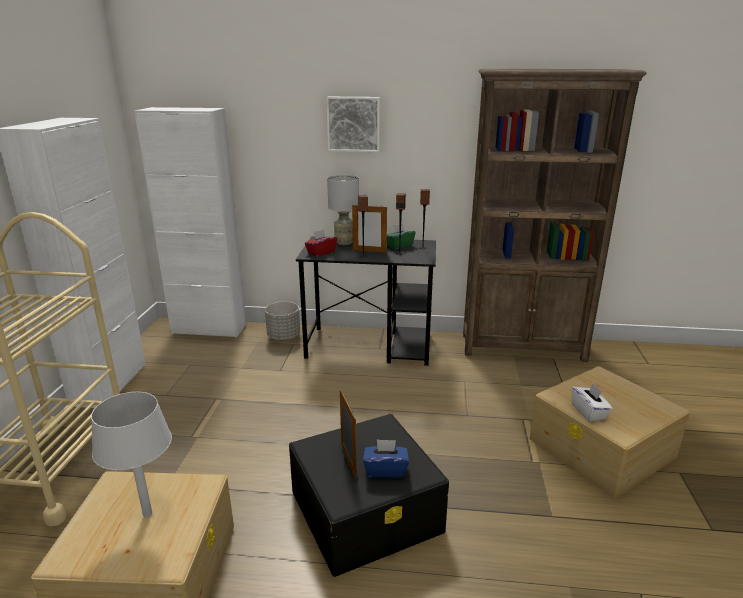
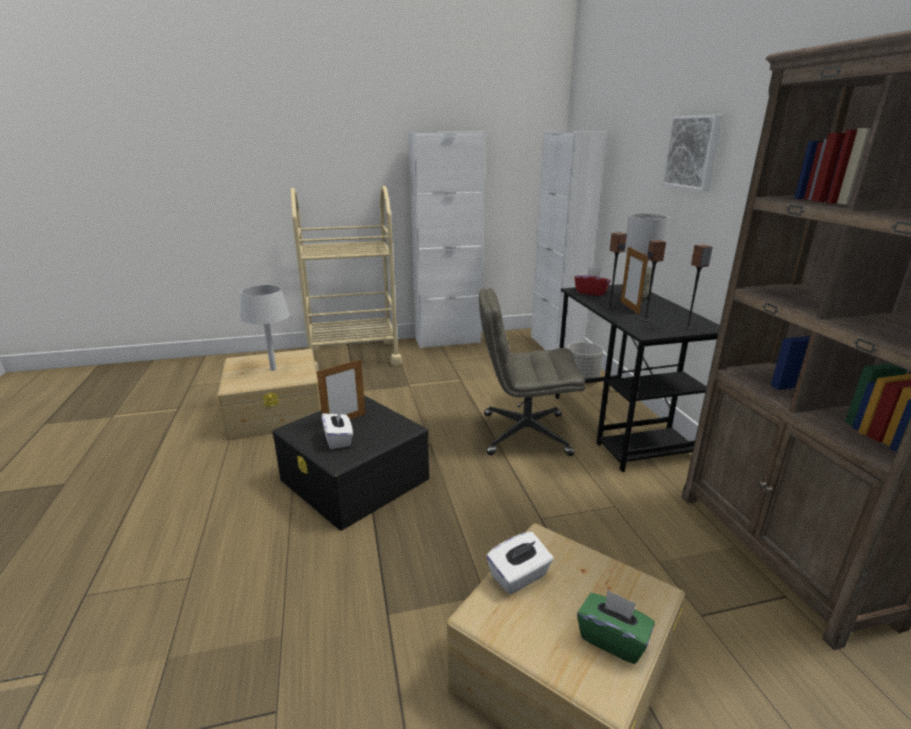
camera: 70 degrees right, 0 degrees up
(352, 390) = (524, 434): none -> grey office chair
(385, 470) = (338, 439): blue tissue box -> white tissue box
(399, 246) = (672, 317): green tissue box -> green tissue box (612, 639)

